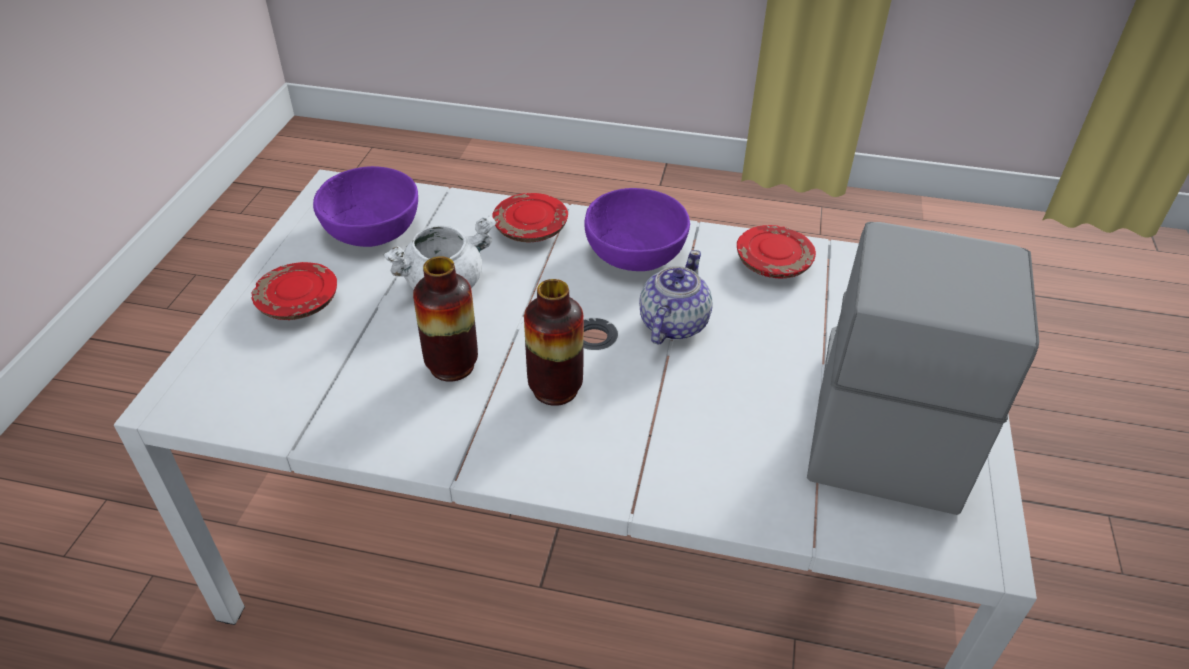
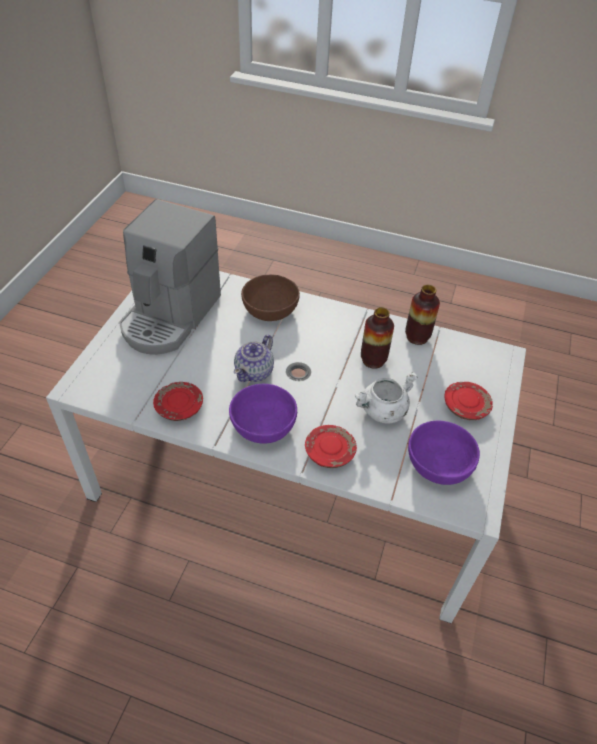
camera: 175 degrees left, 5 degrees up
(555, 389) = (321, 343): vase -> vase (417, 337)
(681, 457) = (270, 309): none -> brown bowl

